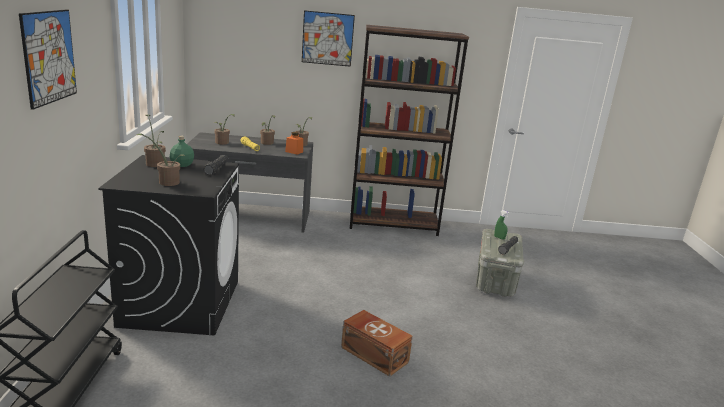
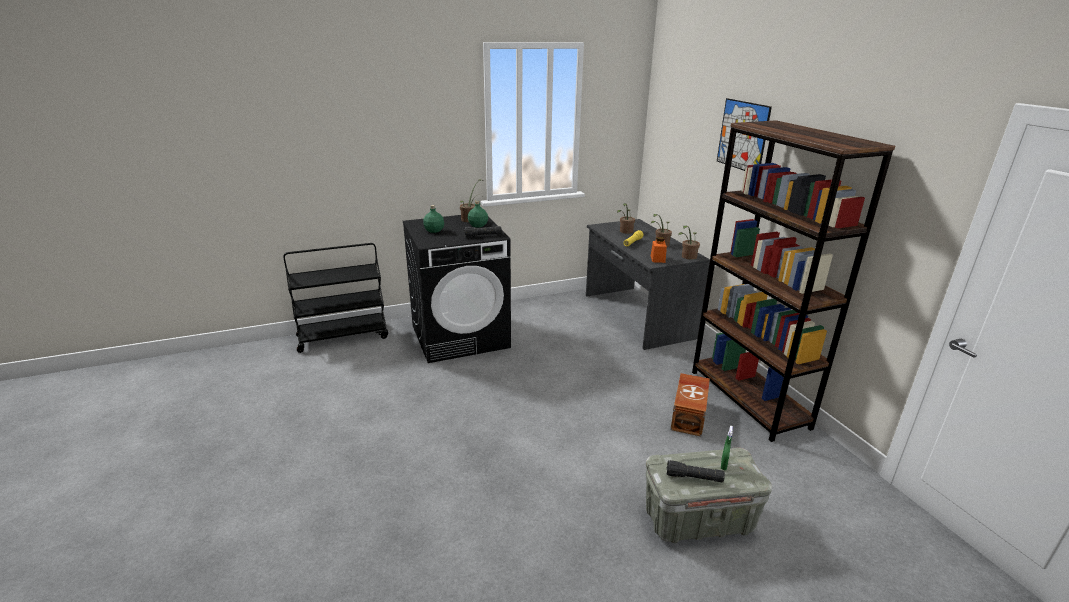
camera: 70 degrees right, 5 degrees up
(49, 57) = (380, 123): picture -> none
(166, 182) = (434, 230): potted plant -> green bottle
(374, 354) = (451, 448): brown storage box -> brown storage box (689, 415)

